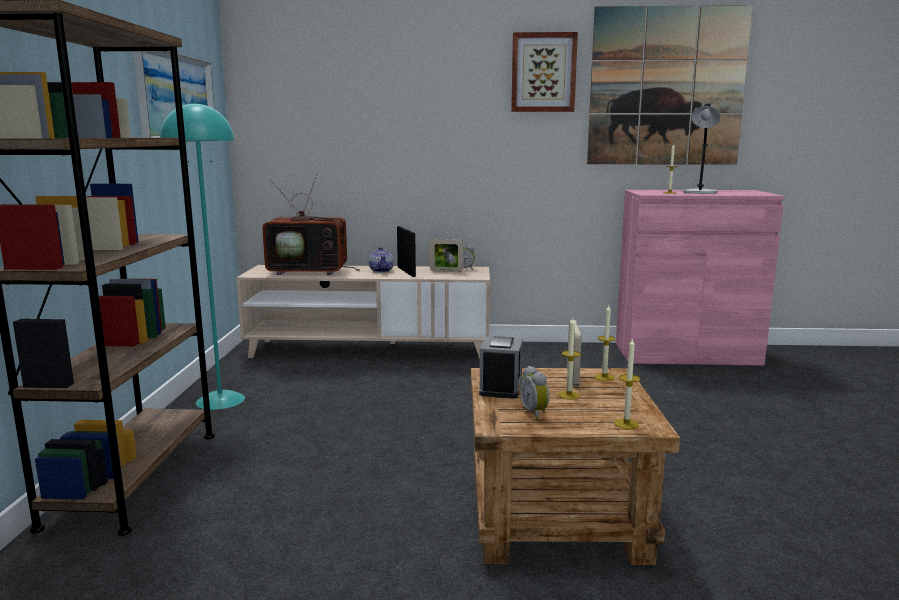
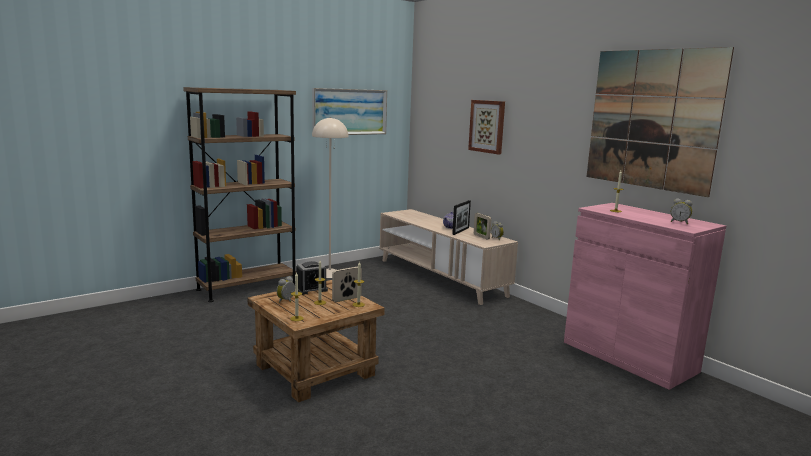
camera: 50 degrees right, 0 degrees up
(221, 400) = (330, 274): turquoise floor lamp -> beige floor lamp
(311, 271) = (419, 218): television -> none
(543, 72) = (564, 102): picture -> picture (487, 126)
(700, 192) = (642, 216): grey table lamp -> none
(738, 192) = (679, 222): none -> alarm clock

